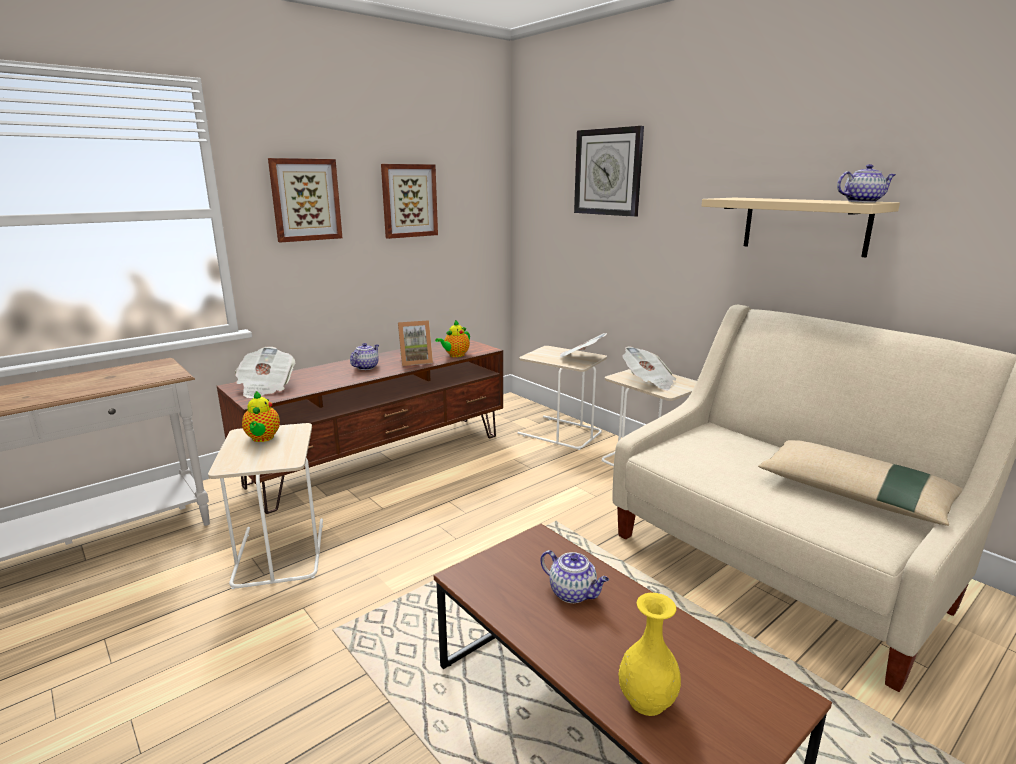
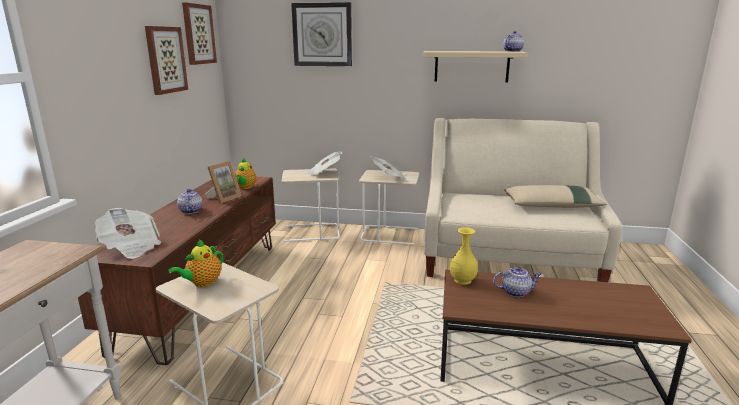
camera: 40 degrees left, 0 degrees up
(262, 438) = (202, 283): teapot -> teapot turned 90 degrees clockwise
(305, 200) = (96, 60): picture -> picture (198, 34)
(647, 700) = (609, 315): yellow vase -> yellow vase (462, 280)

